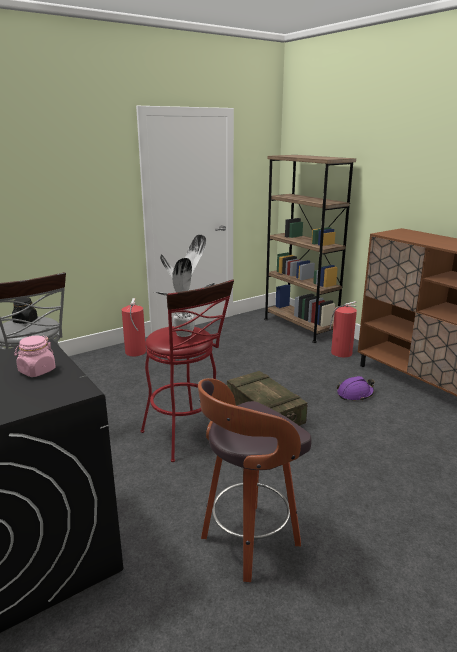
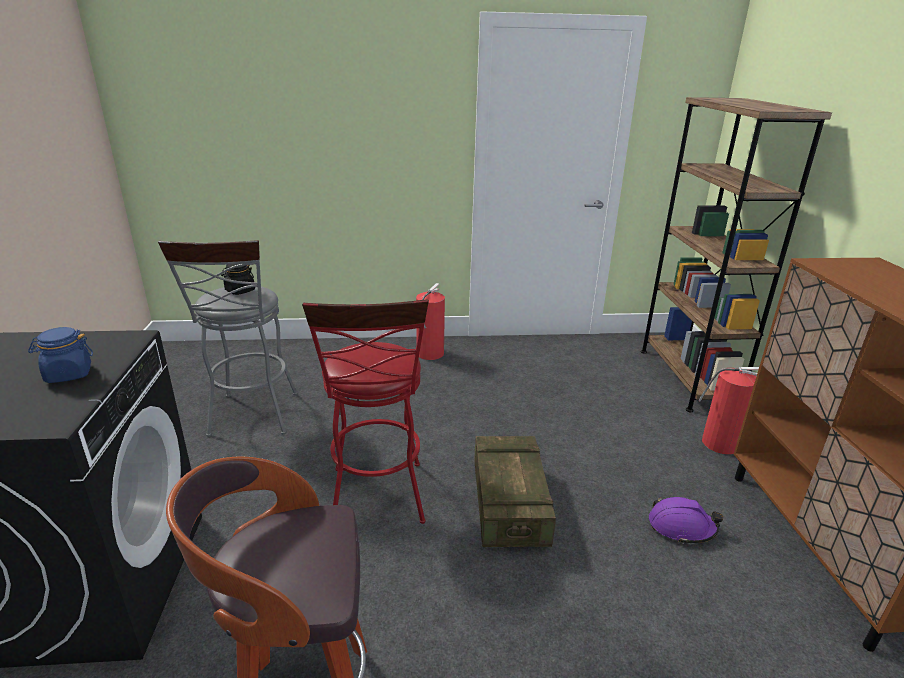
camera: 30 degrees right, 5 degrees up
(37, 371) = (68, 374): pink jar -> blue jar
(185, 333) = (379, 360): potted plant -> none

